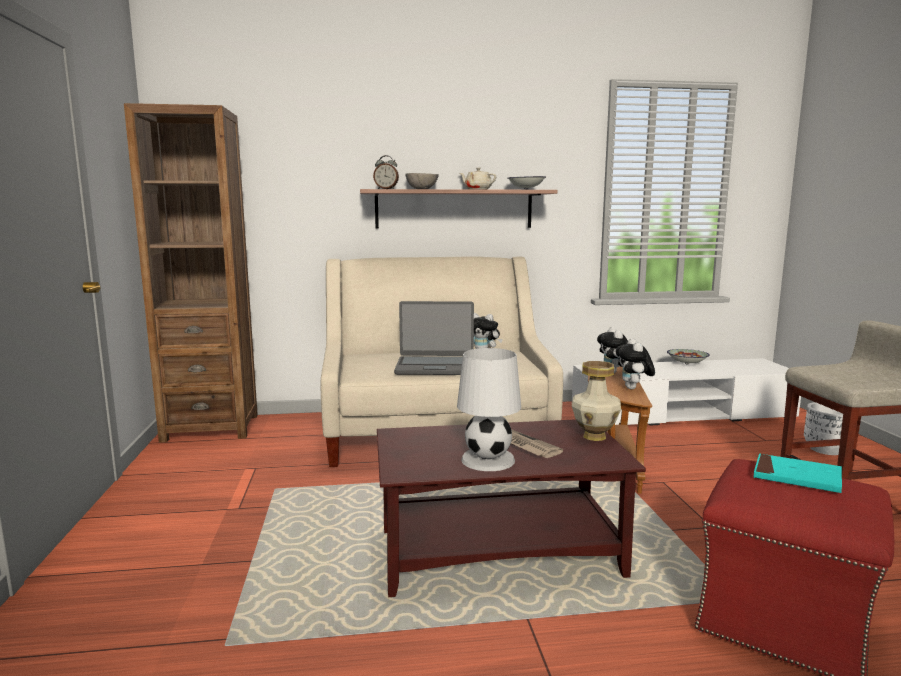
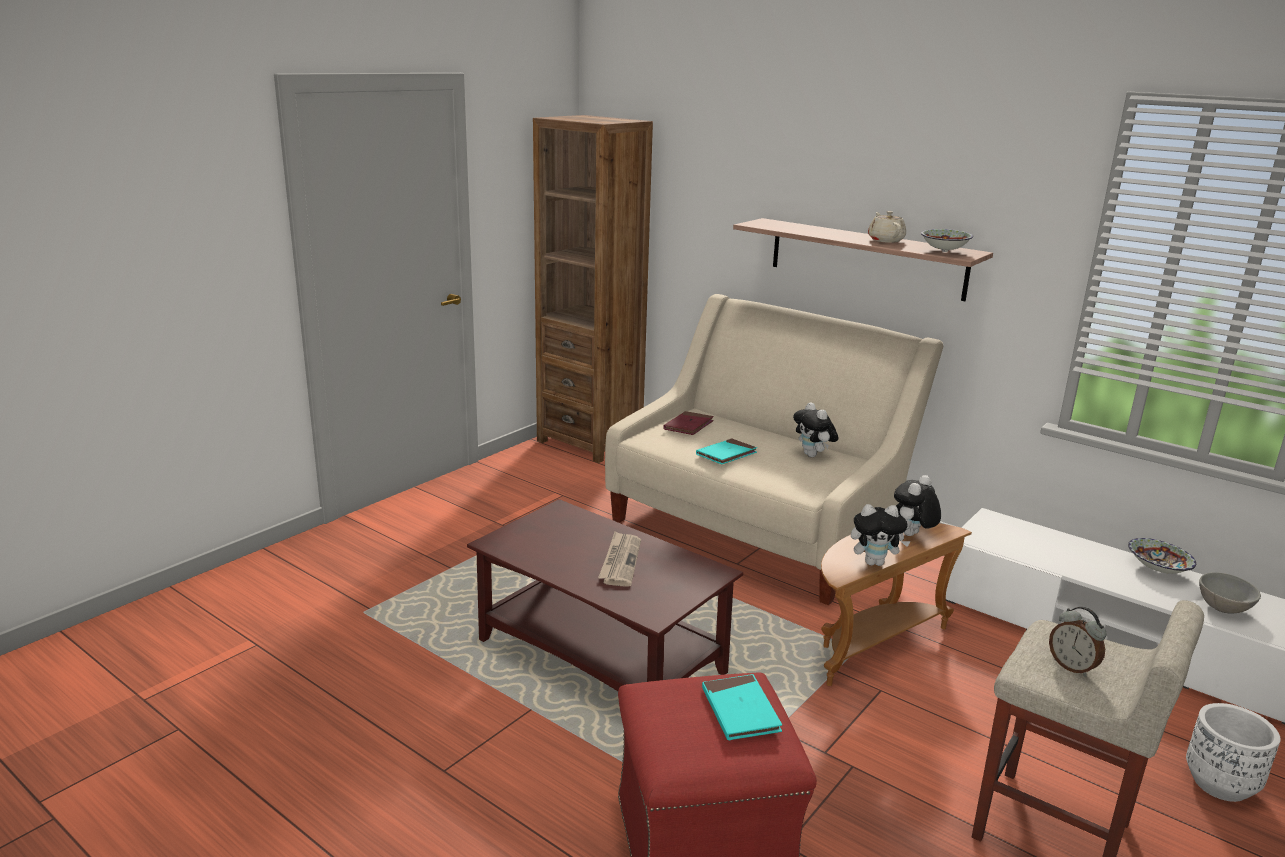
camera: 45 degrees right, 10 degrees up
(372, 361) = (688, 426): none -> red book
(386, 189) = (770, 225): alarm clock -> alarm clock (1072, 667)
(422, 189) = (820, 230): grey bowl -> grey bowl (1224, 608)
(435, 367) = (726, 454): laptop -> turquoise book
(488, 460) = (566, 563): white table lamp -> none
(595, 437) = (693, 588): vase -> none
(633, 388) = (875, 562): plush toy -> plush toy turned 135 degrees counterclockwise

